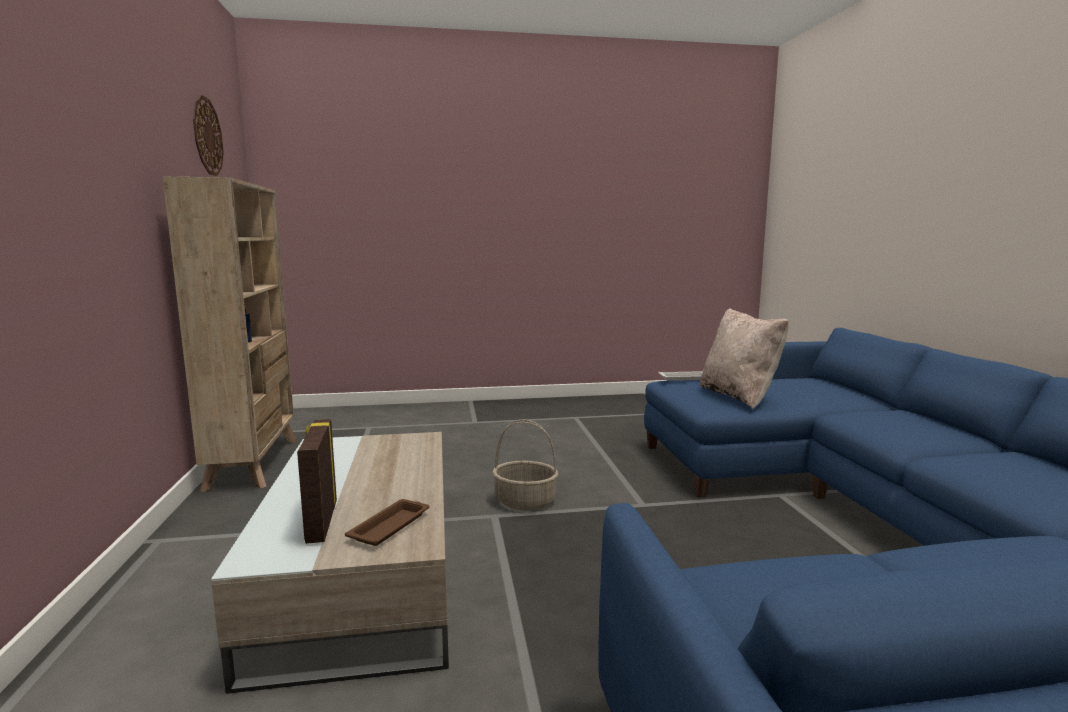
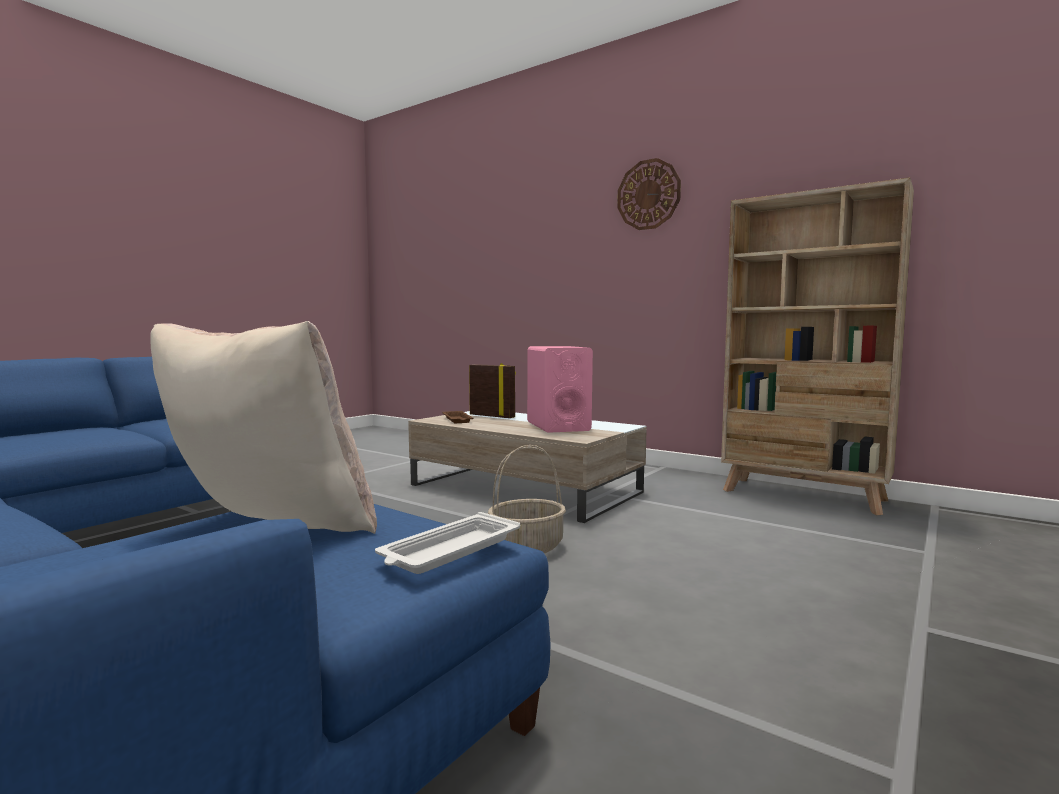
camera: 135 degrees right, 5 degrees down
(207, 136) = (912, 131): wall clock -> wall clock (648, 195)
(365, 462) = (557, 426): none -> pink speaker

